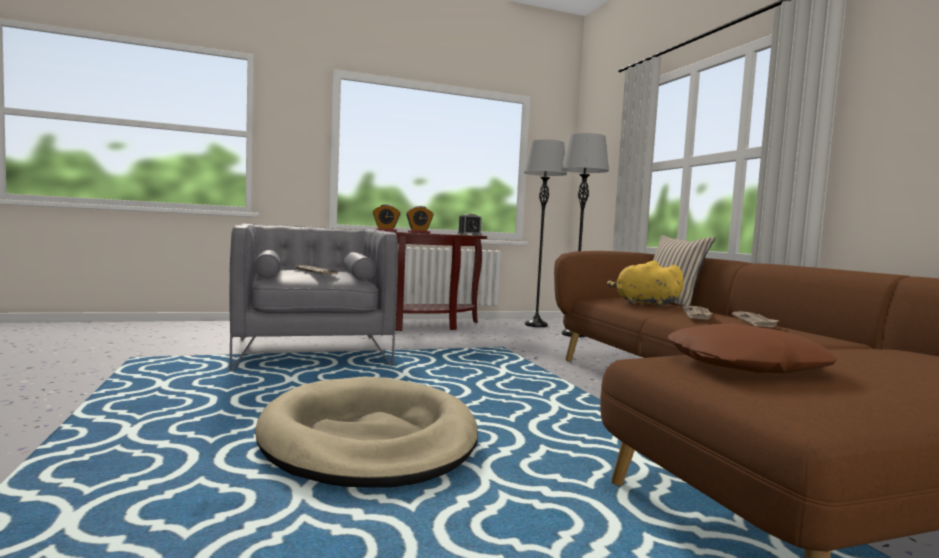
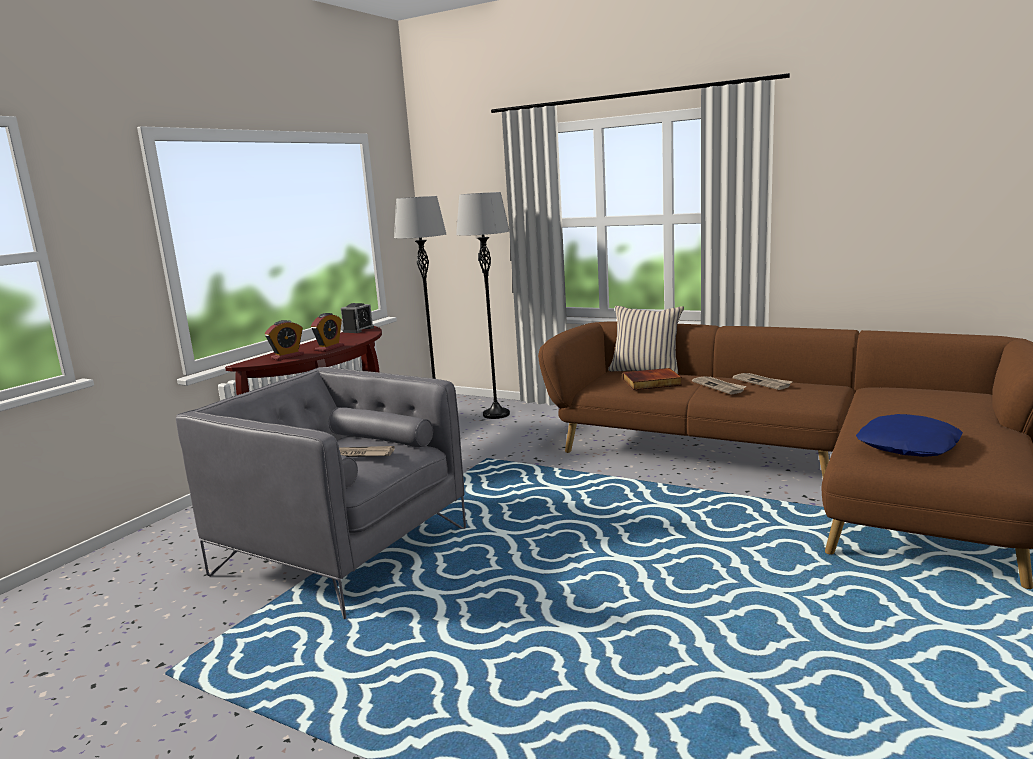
camera: 40 degrees left, 10 degrees up
(369, 439) = (650, 610): beige dog bed -> none
(643, 303) = (651, 383): yellow plush toy -> book
(745, 365) = (909, 446): brown pillow -> blue pillow

